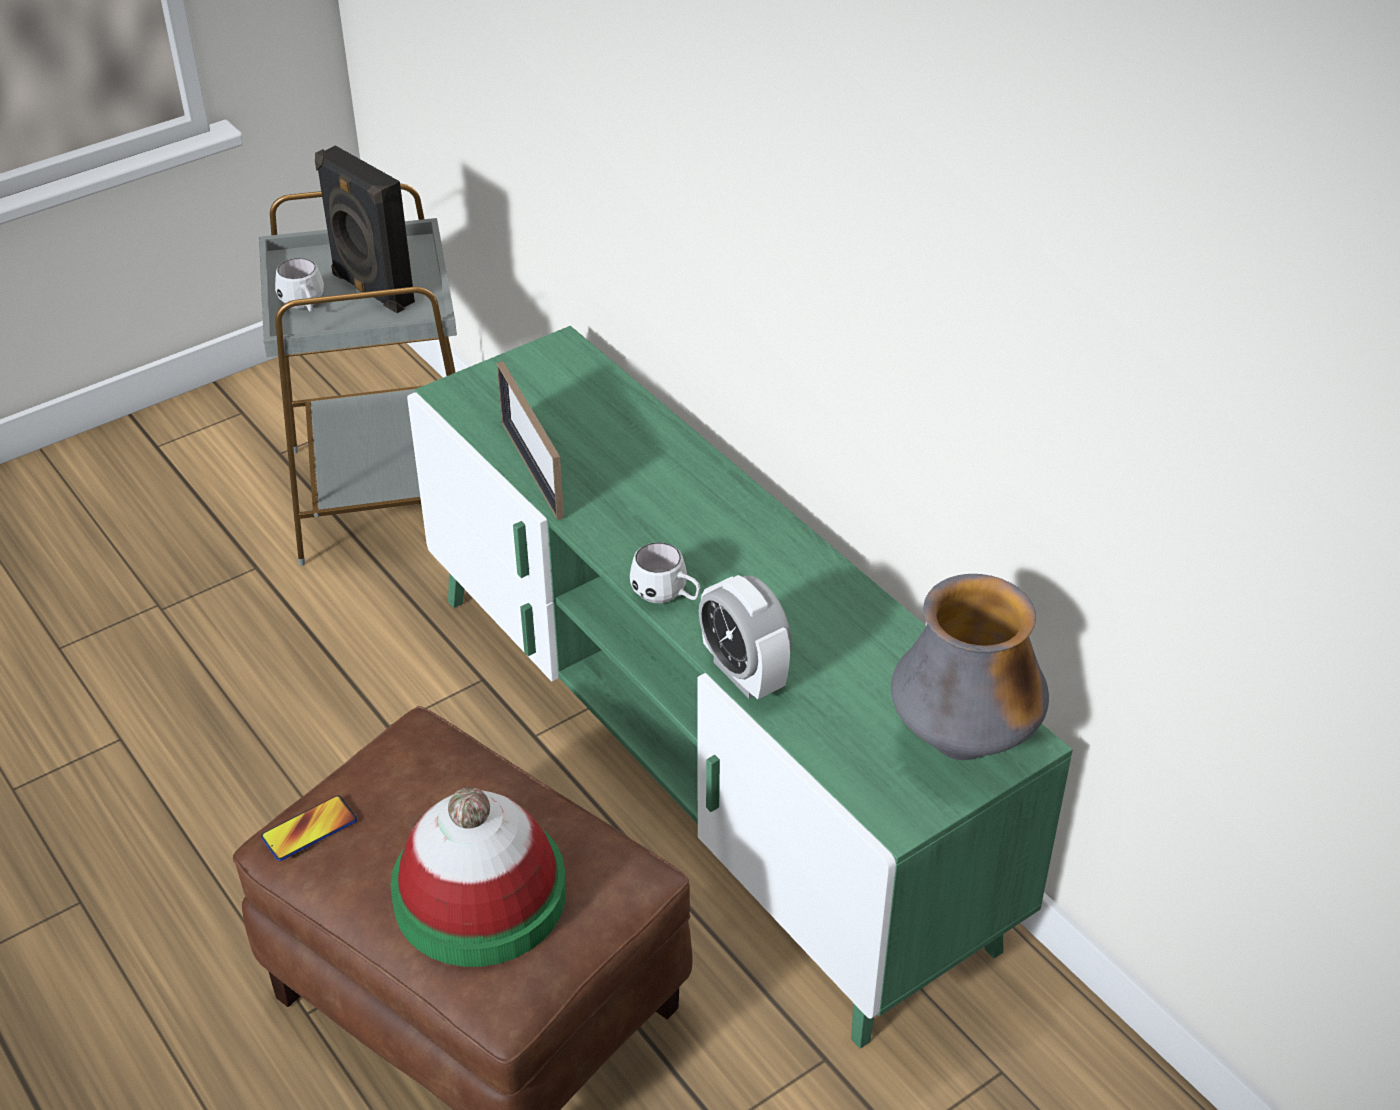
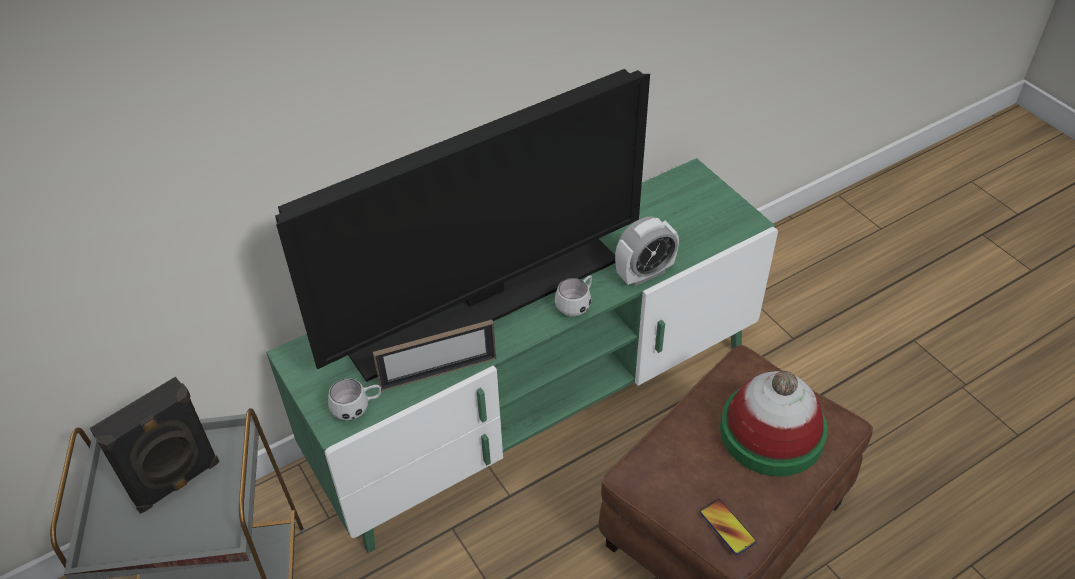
camera: 85 degrees left, 5 degrees up
(304, 306) = (185, 533): white mug -> white mug (357, 408)
(666, 503) = (486, 302): none -> television
(962, 742) = (694, 194): vase -> none

